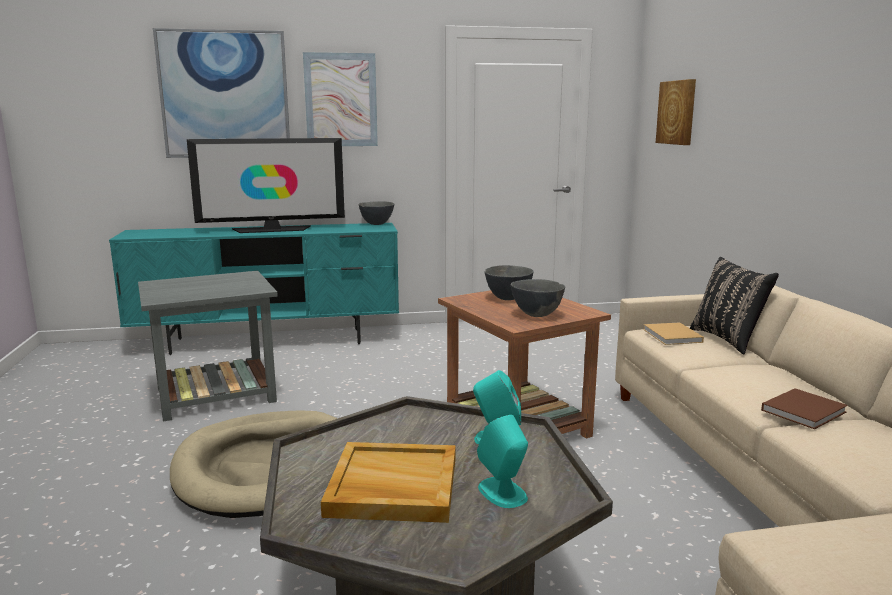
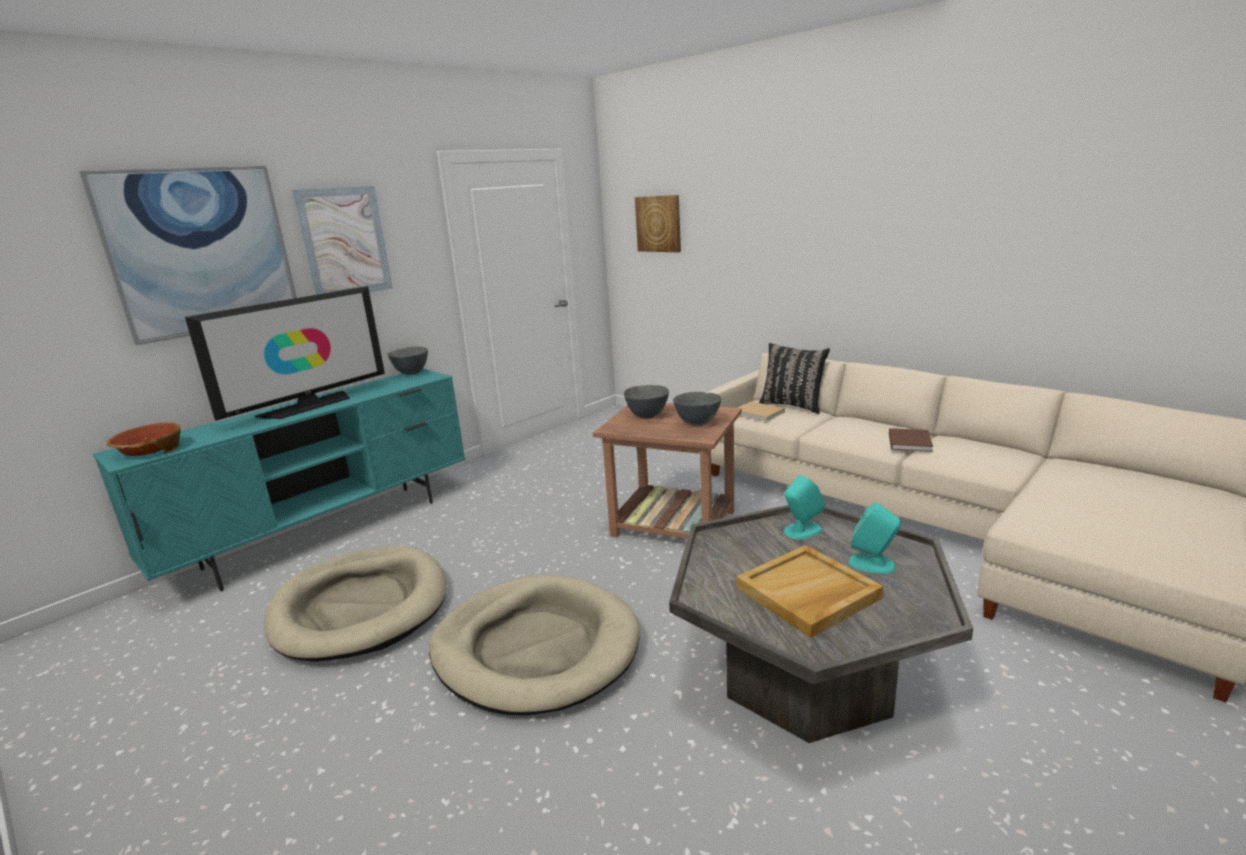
camera: 35 degrees left, 5 degrees up
(147, 234) = (149, 451): none -> bowl
(217, 394) = (361, 607): grey side table -> beige dog bed

